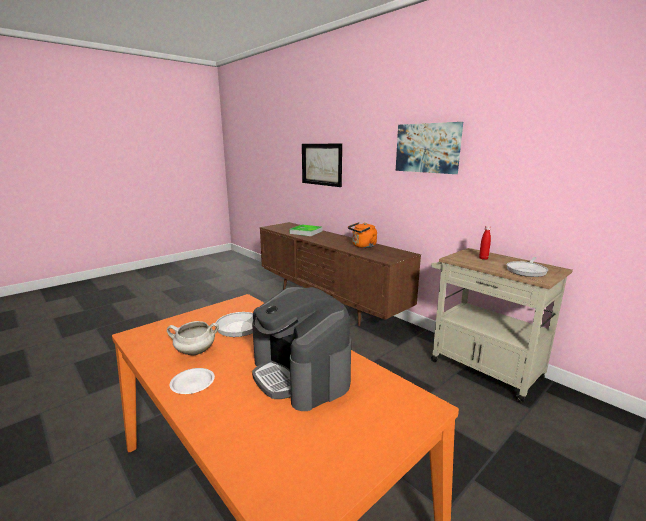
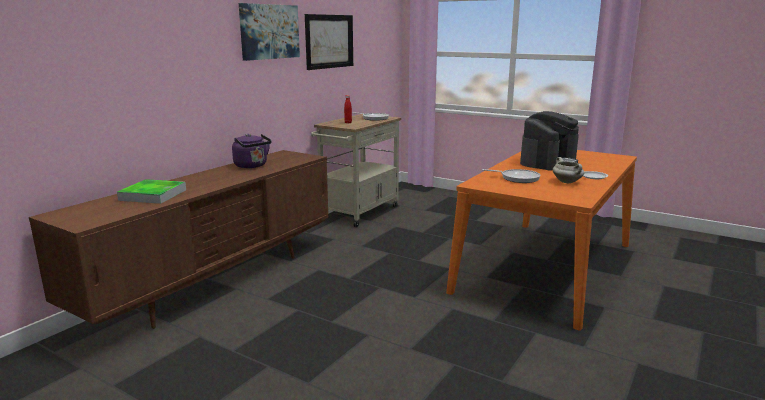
camera: 105 degrees left, 0 degrees up
(321, 164) = (108, 66): picture -> picture (329, 41)
(362, 246) = (252, 166): orange kettle -> purple kettle

